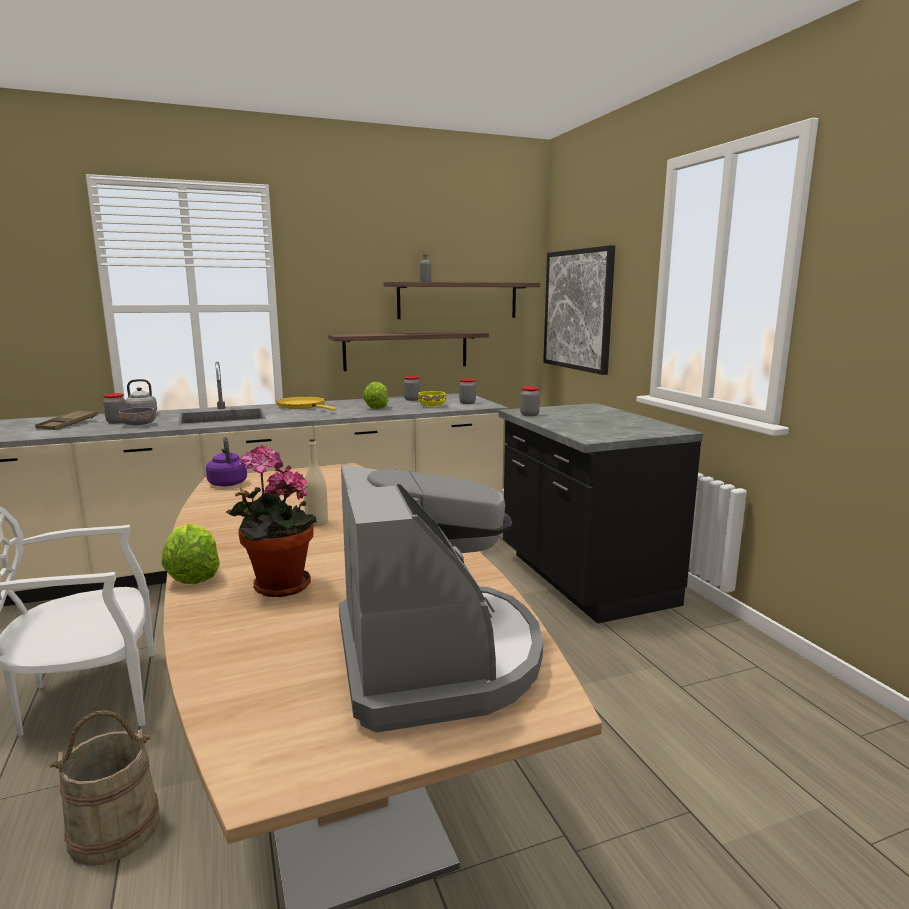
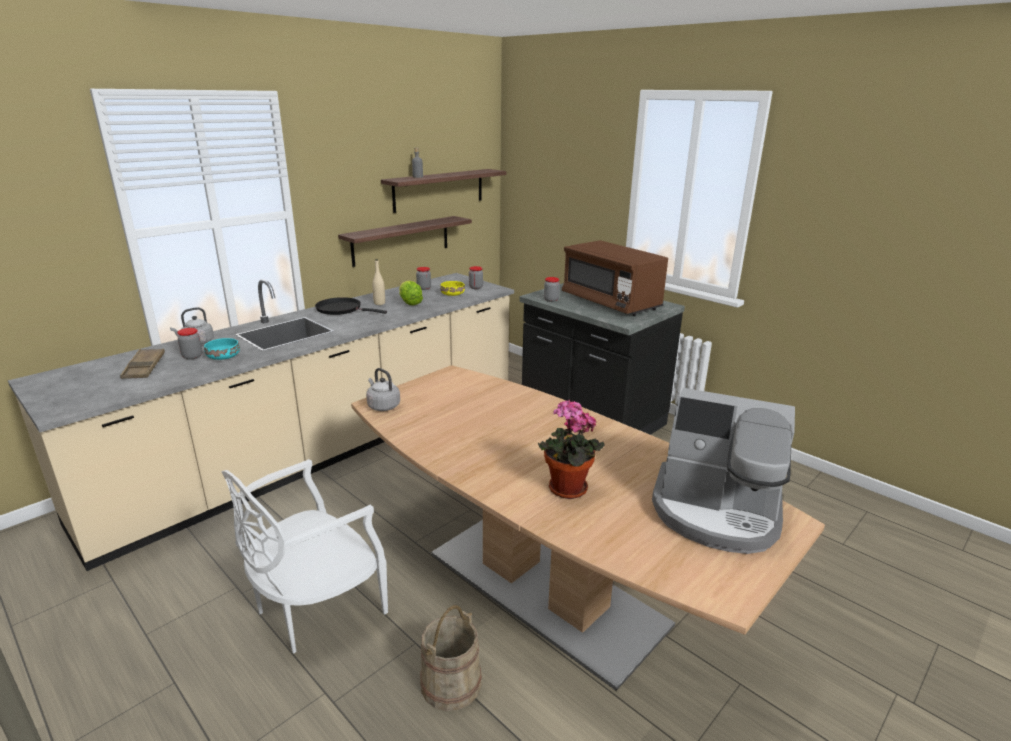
camera: 25 degrees left, 10 degrees up
(139, 425) = (224, 357): grey bowl -> turquoise bowl
(193, 575) = (497, 495): lettuce -> none
(227, 483) = (382, 406): purple kettle -> grey kettle
(303, 406) = (342, 309): yellow frying pan -> black frying pan
(316, 523) = (512, 431): beige bottle -> beige bottle (379, 303)
(436, 657) = (716, 512): coffee machine -> coffee machine turned 150 degrees clockwise
(578, 310) = (543, 196): picture -> none
(601, 422) = (610, 303): none -> brown microwave

